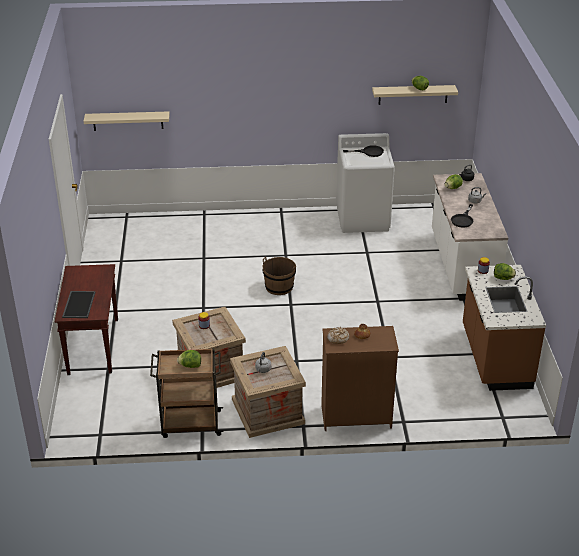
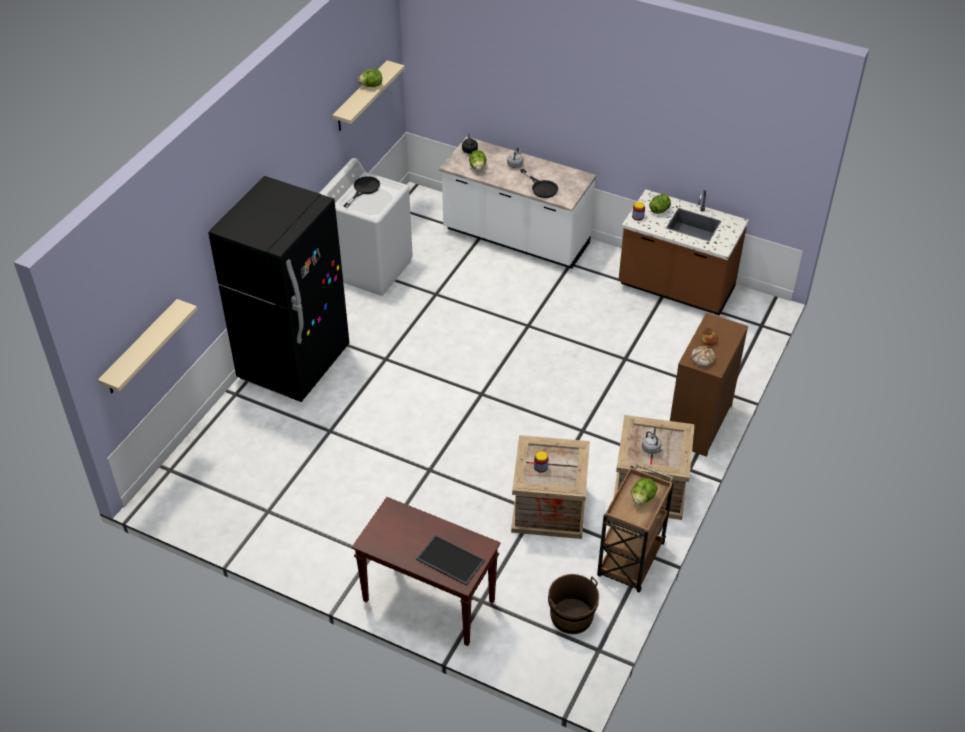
camera: 60 degrees left, 10 degrees up
(249, 224) = (294, 363): none -> black fridge
(279, 287) = (442, 389): brown bucket -> brown bucket (571, 616)

